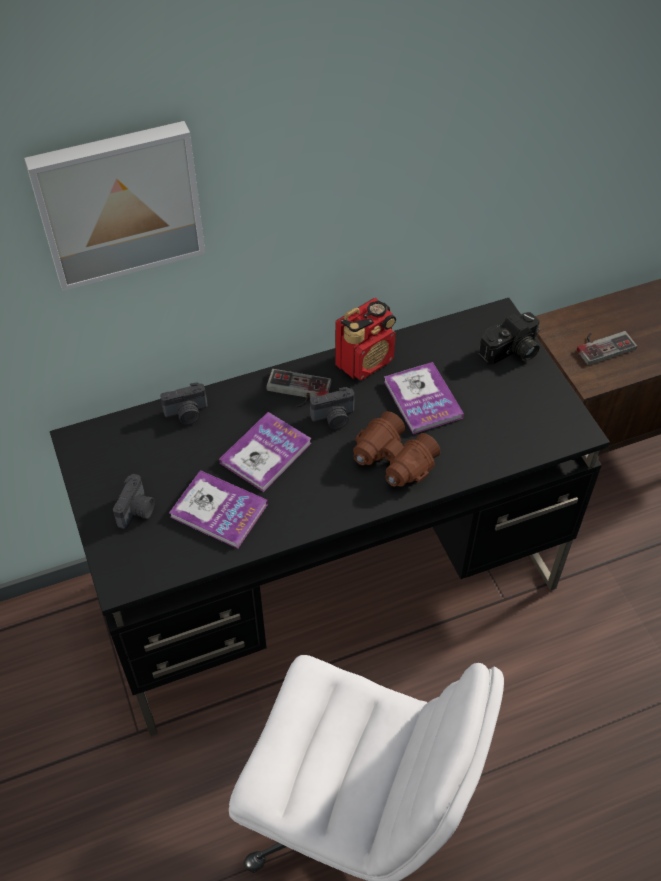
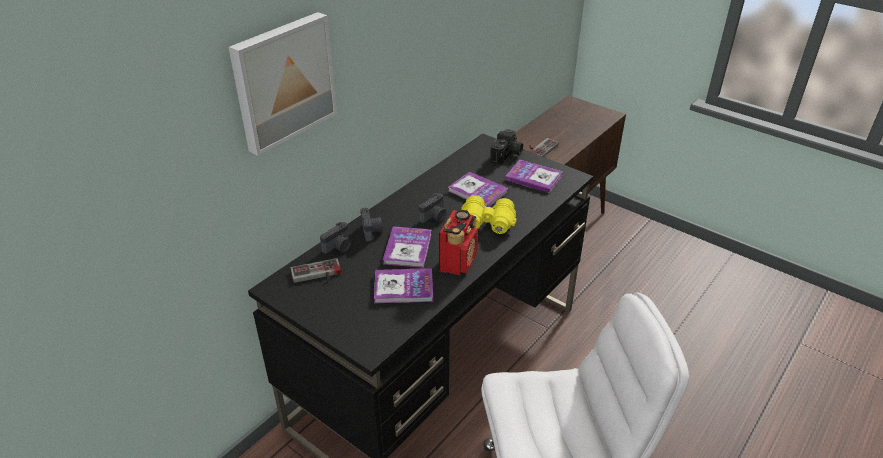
camera: 30 degrees left, 15 degrees down
(137, 511) = (349, 308): camera -> camera (372, 231)
(297, 392) = (400, 213): game controller -> game controller (317, 275)
(365, 361) = (428, 185): radio -> radio (458, 262)
(393, 461) = (487, 225): brown binoculars -> yellow binoculars
(518, 408) = (533, 177): none -> book

